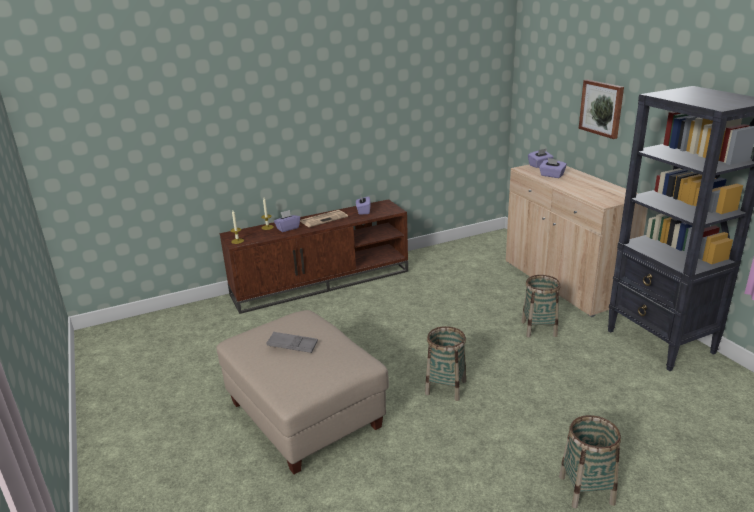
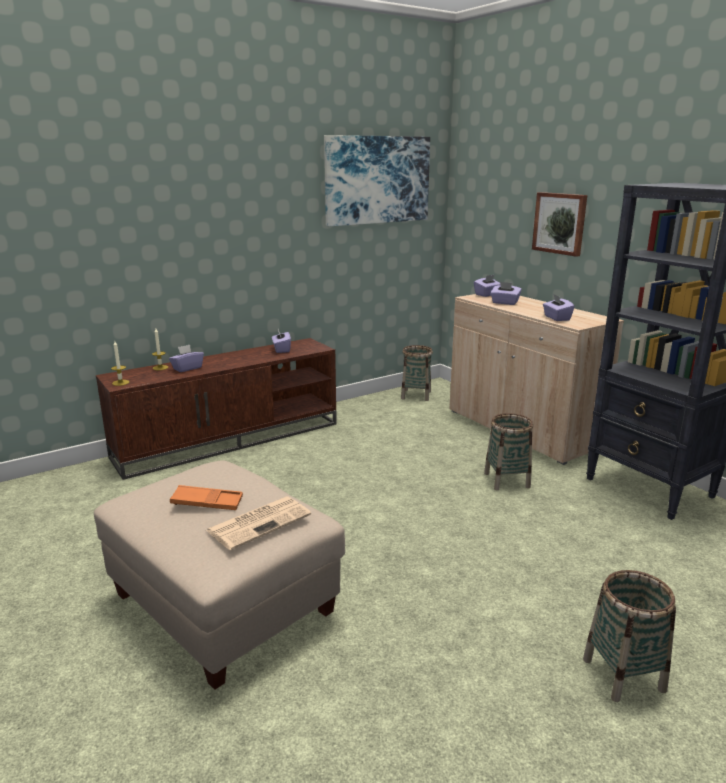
camera: 10 degrees left, 5 degrees down
(292, 345) = (207, 502): grey tray -> orange tray
(324, 219) = (233, 358): newspaper -> newspaper (260, 522)
(445, 387) = (408, 555): basket -> basket (416, 395)
(447, 65) = (377, 180): none -> picture
(590, 194) = (556, 318): none -> purple tissue box

